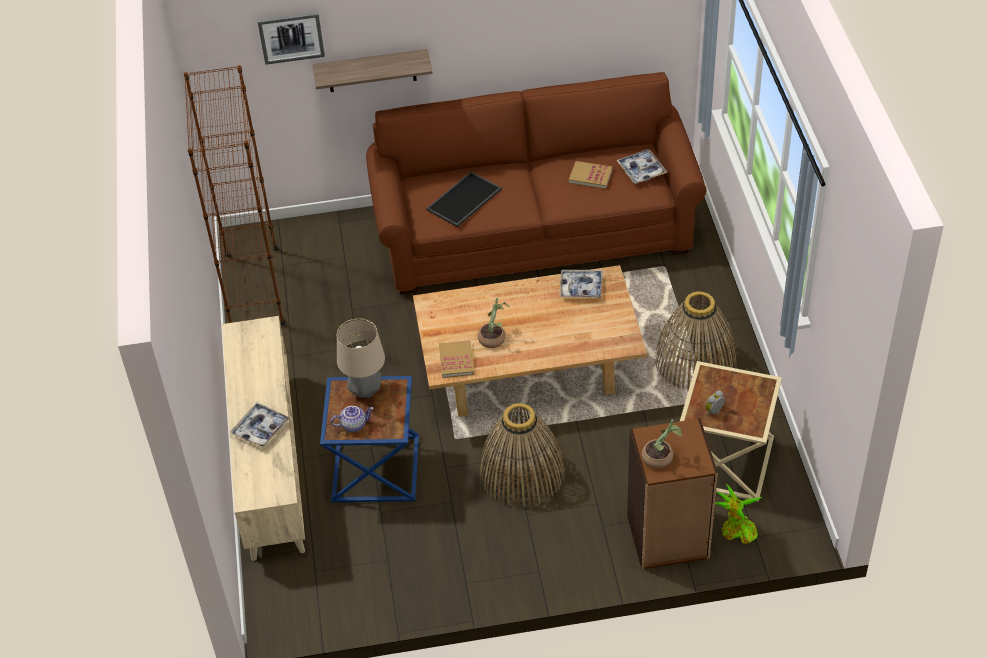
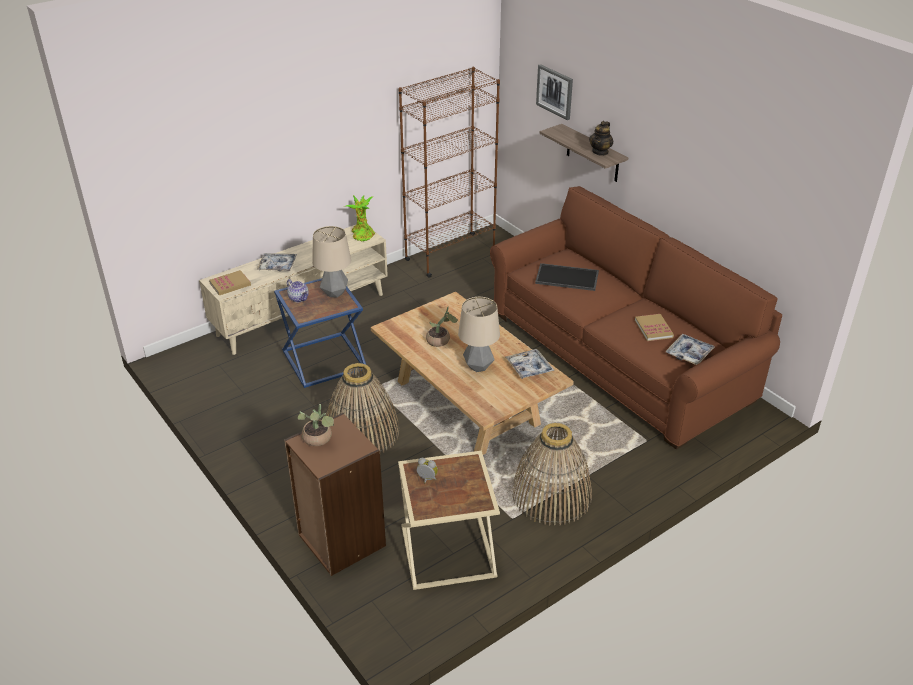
camera: 60 degrees right, 10 degrees down
(400, 62) = (600, 152): none -> teapot
(456, 360) = (404, 331): book -> book (230, 284)
(555, 324) = (478, 367): none -> table lamp
(736, 531) = (371, 585): potted plant -> potted plant (362, 234)

